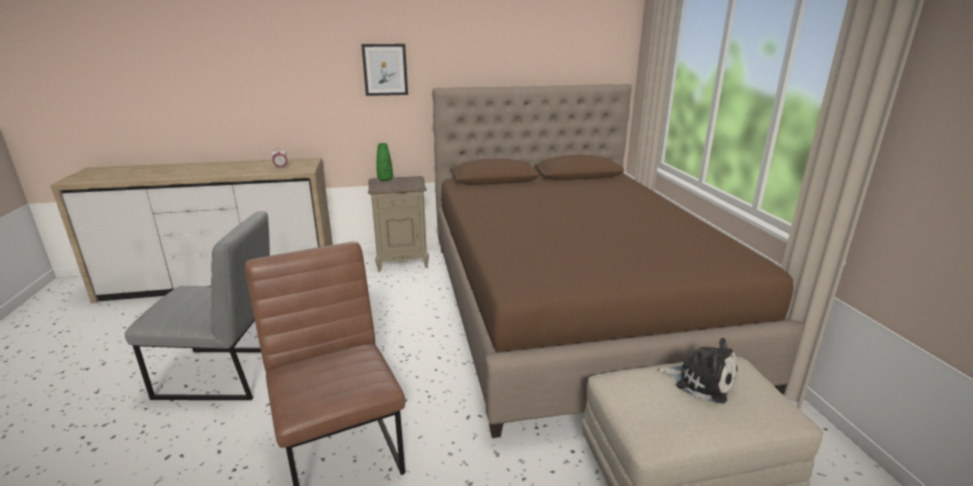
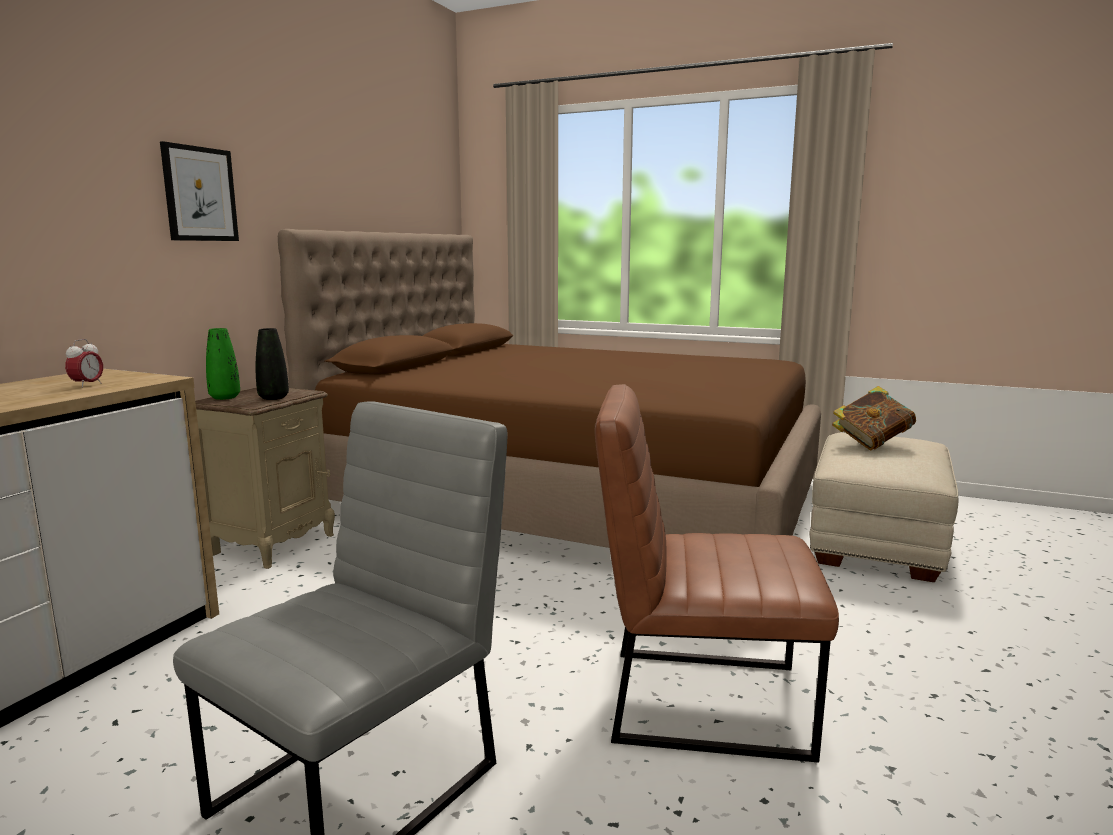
camera: 55 degrees left, 10 degrees down
(396, 186) = (273, 398): none -> black vase
(701, 381) = (871, 443): plush toy -> book

